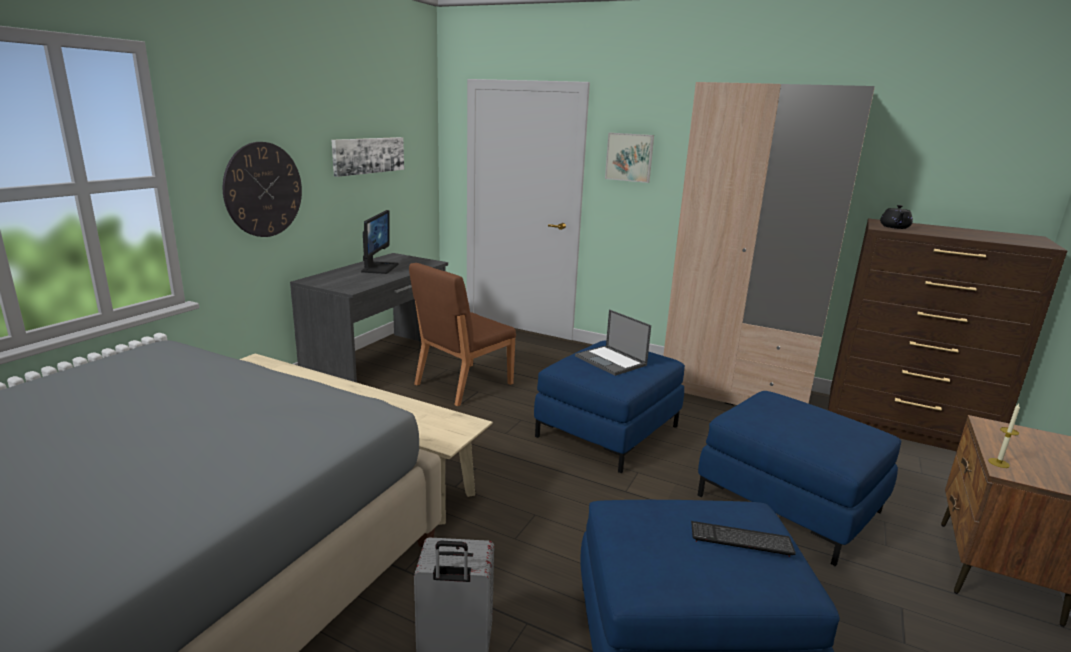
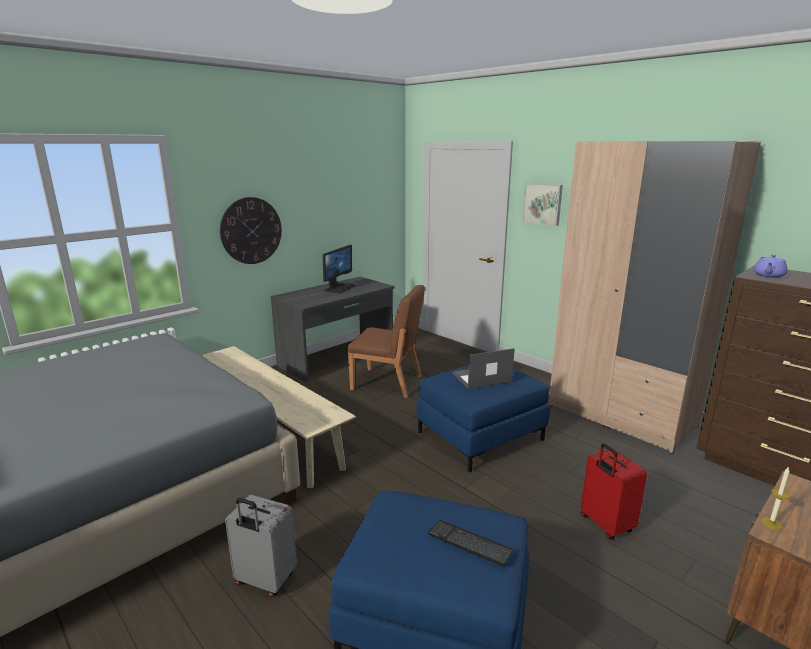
camera: 20 degrees right, 0 degrees up
(368, 155) = (339, 203): picture -> none
(462, 384) = (387, 383): brown chair -> brown chair turned 135 degrees counterclockwise
(611, 361) = (481, 378): laptop -> laptop turned 90 degrees clockwise
(788, 503) = (605, 524): blue ottoman -> red suitcase
(894, 227) = (768, 276): black teapot -> purple teapot

